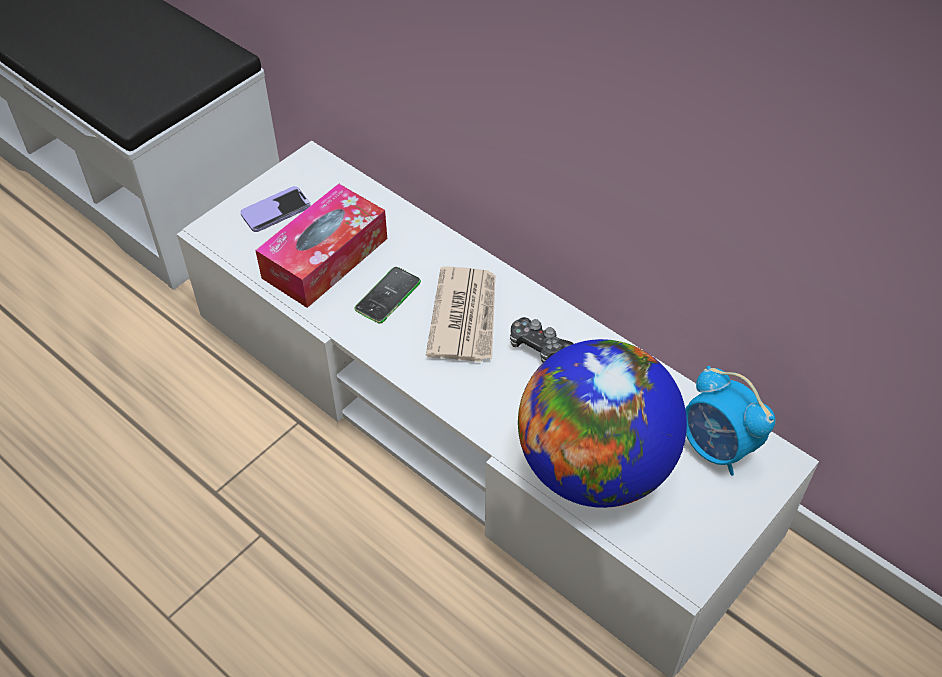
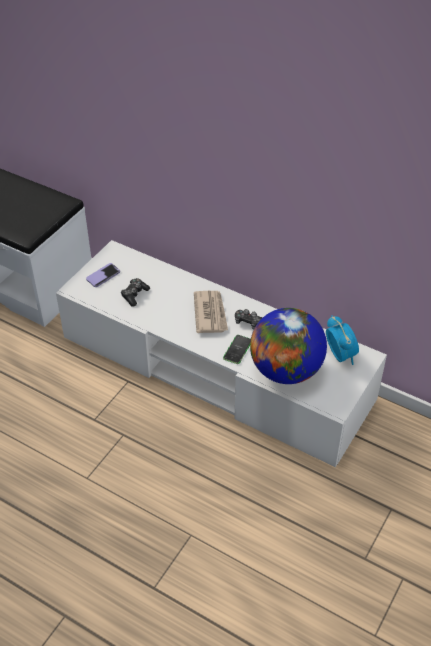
camera: 10 degrees left, 5 degrees down
(325, 258) = (134, 295): tissue box -> game controller
(388, 296) = (170, 308): phone -> phone (237, 350)
(717, 448) = (340, 355): alarm clock -> alarm clock turned 150 degrees counterclockwise

